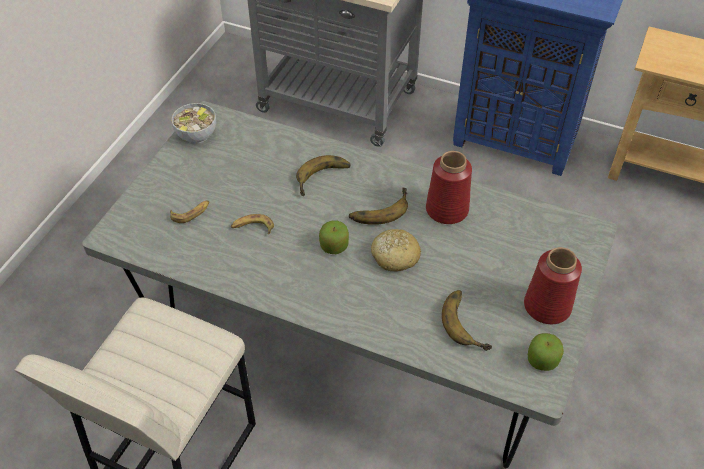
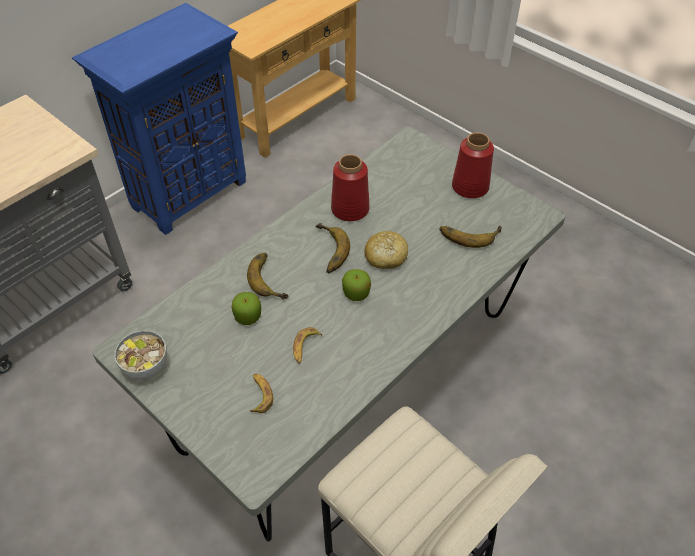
camera: 70 degrees left, 0 degrees up
(542, 360) = (516, 206): apple -> apple (248, 316)

